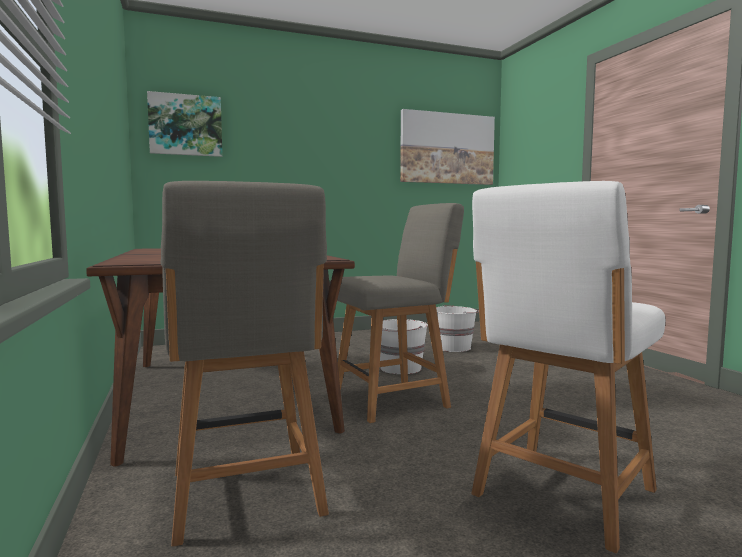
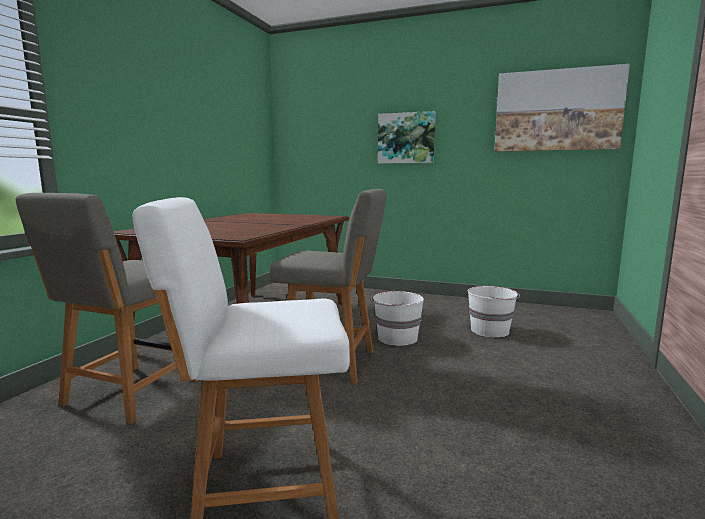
camera: 40 degrees right, 5 degrees up
(185, 125) = (307, 116): picture -> picture (406, 138)

